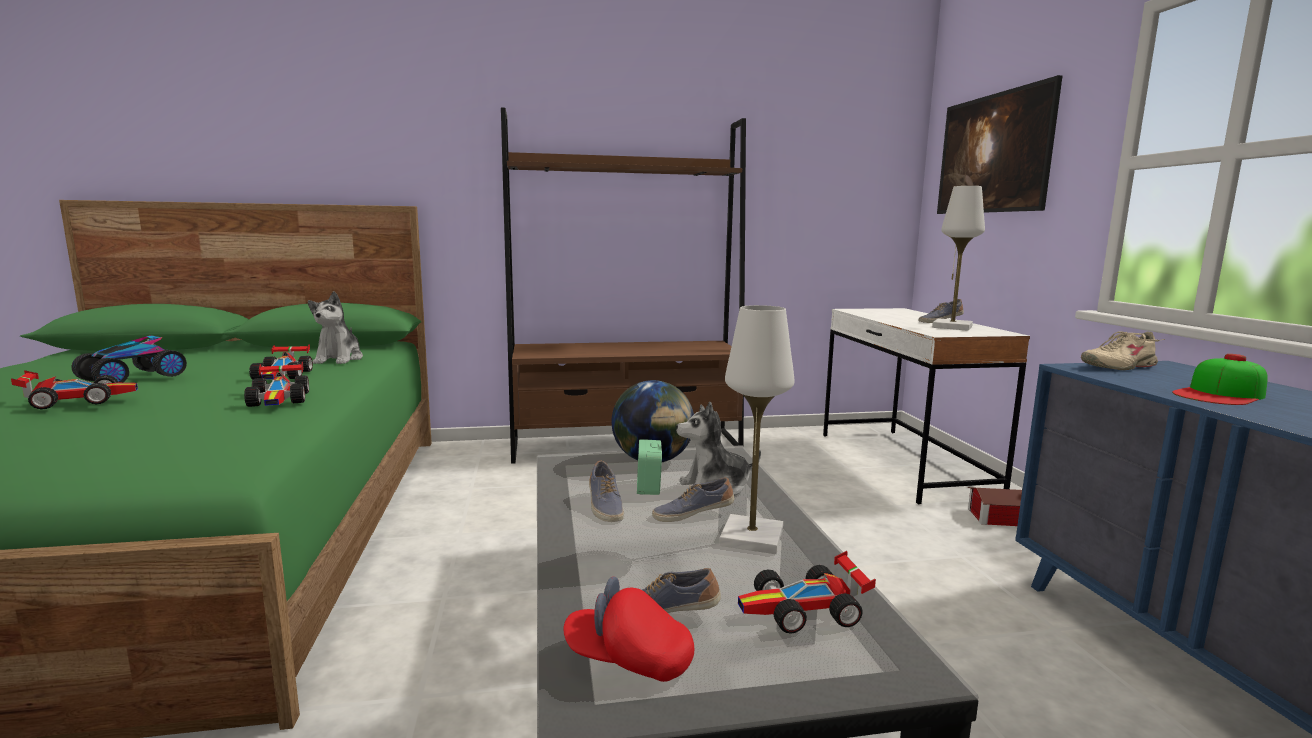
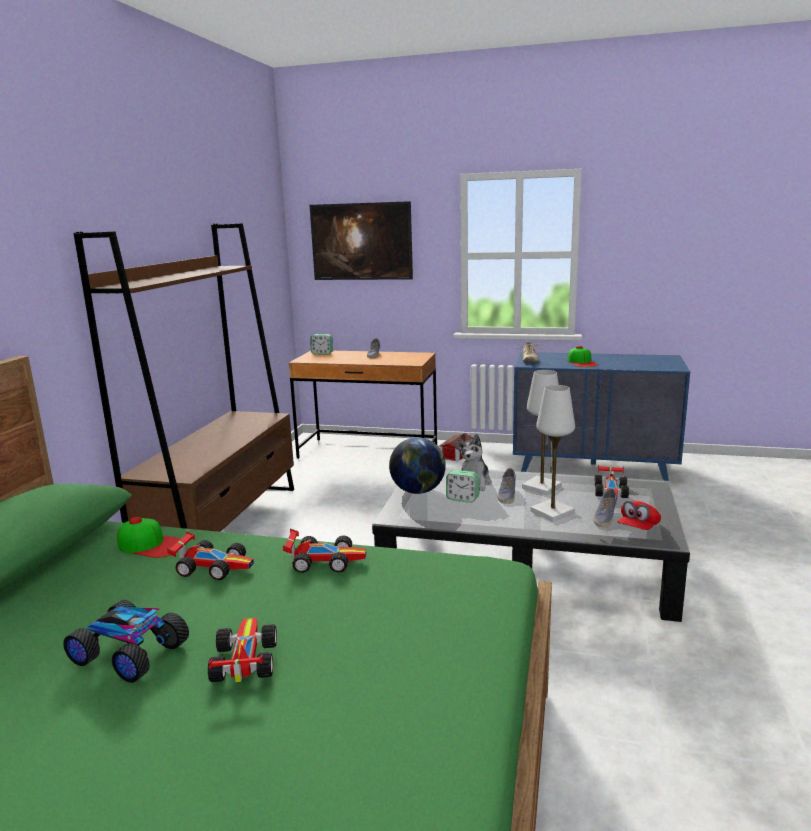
camera: 65 degrees left, 5 degrees up
(132, 377) = (130, 652): toy car -> toy car turned 150 degrees clockwise
(339, 359) = (151, 545): plush toy -> cap
(604, 506) = (482, 513): shoe -> none
(897, 311) = (322, 353): none -> alarm clock
(903, 463) = (368, 452): white desk -> brown desk
(952, 327) = (396, 357): white table lamp -> white table lamp (552, 512)

